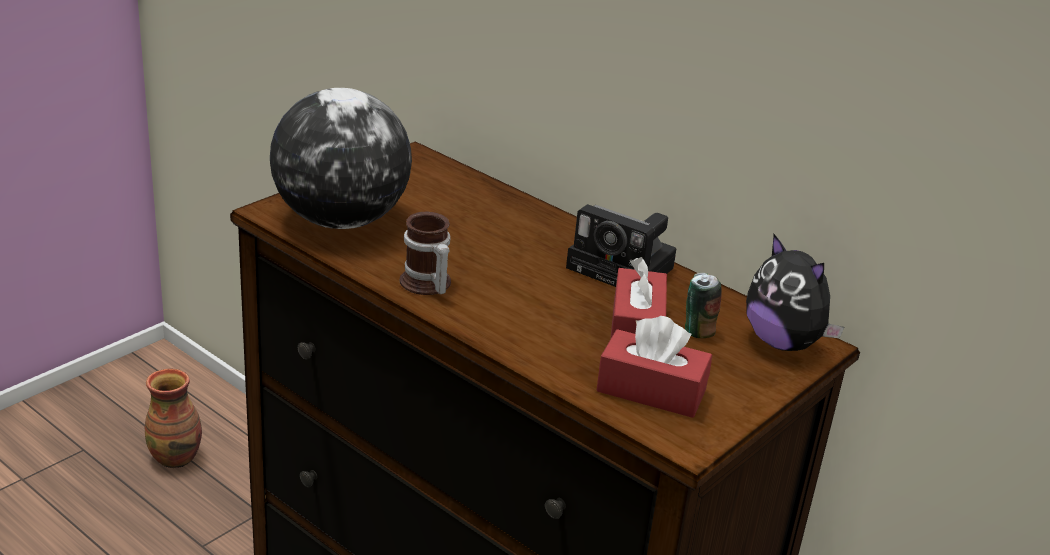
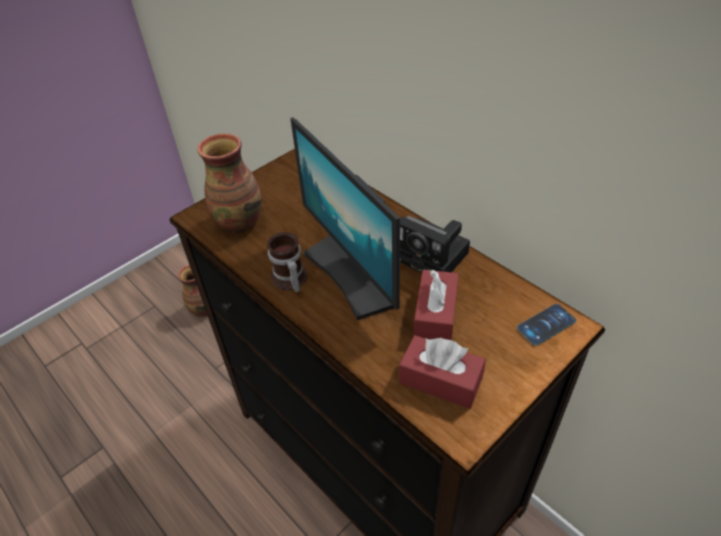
camera: 10 degrees right, 15 degrees up
(340, 220) = (240, 221): globe -> vase
(515, 283) = (352, 275): none -> monitor
(697, 330) = (481, 315): can -> none
(784, 342) = (546, 324): plush toy -> phone

